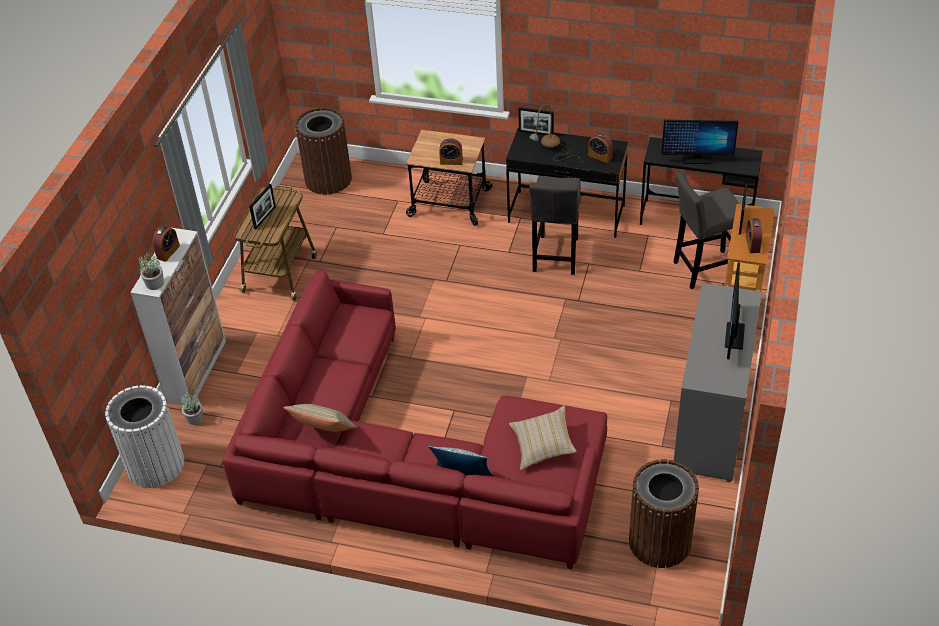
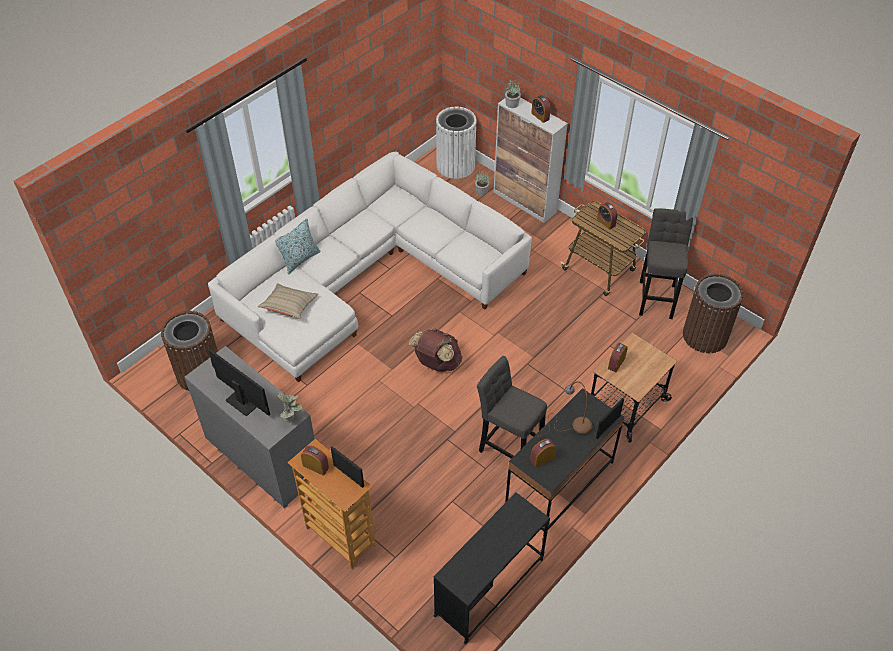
camera: 115 degrees right, 5 degrees up
(265, 217) = (606, 222): picture frame -> alarm clock
(324, 432) = (390, 210): beige pillow -> none
(408, 460) = (368, 276): red sofa -> white sofa
(493, 345) = (436, 363): none -> brown backpack
(696, 159) = (491, 537): monitor -> none
(703, 269) = (421, 551): grey stool -> grey stool (656, 297)
(716, 292) = (292, 418): none -> potted plant

